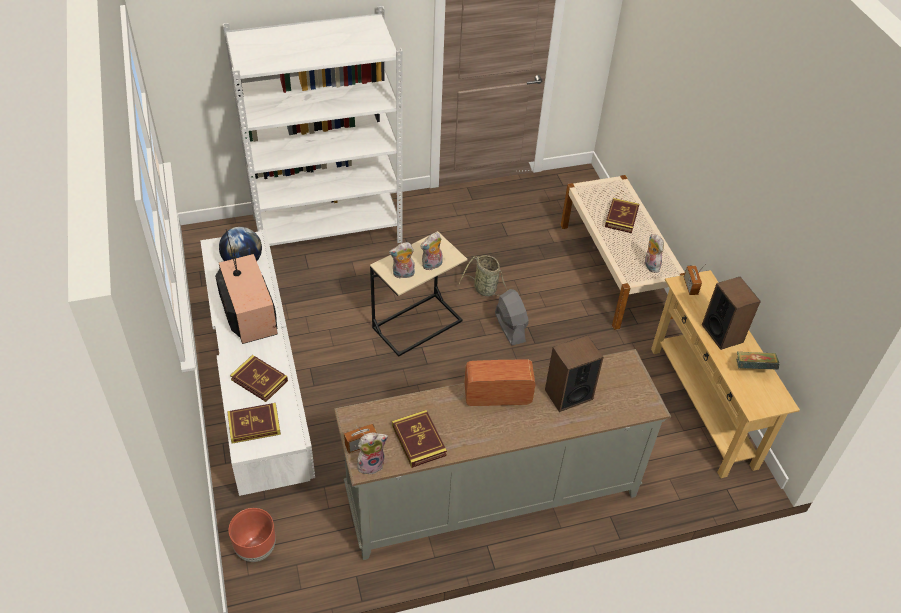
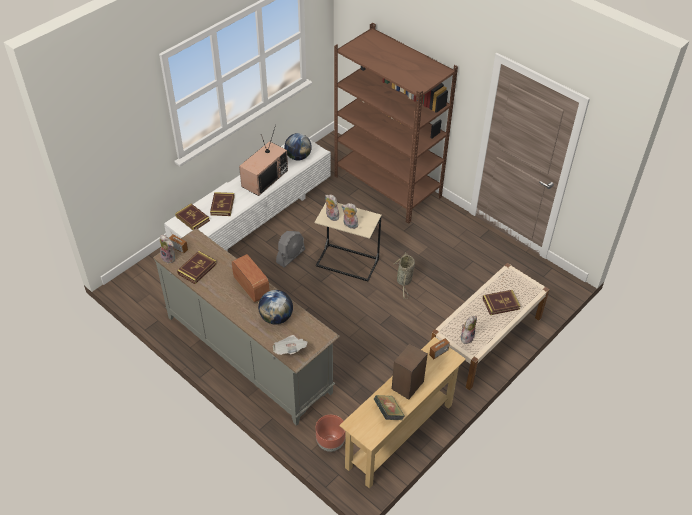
camera: 60 degrees right, 0 degrees up
(256, 548) = (148, 273): brown planter -> brown planter (330, 443)
(327, 229) = (387, 186): white bookcase -> brown bookcase
(510, 327) = (382, 306): grey fan -> grey fan (290, 256)
(568, 394) = (276, 317): speaker -> globe
(632, 405) = (290, 350): none -> newspaper

